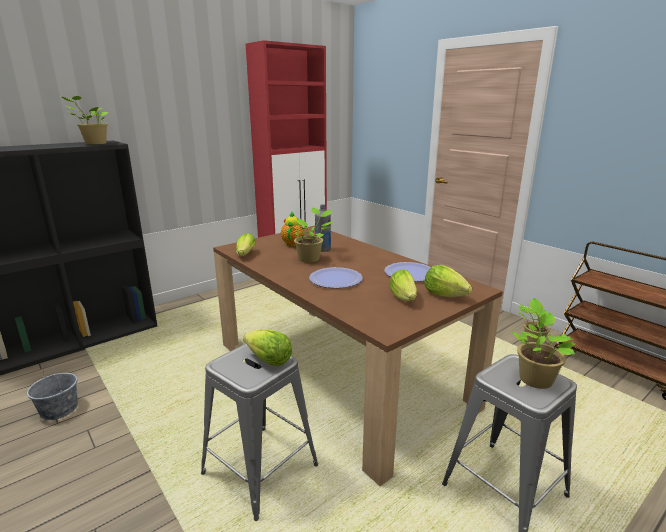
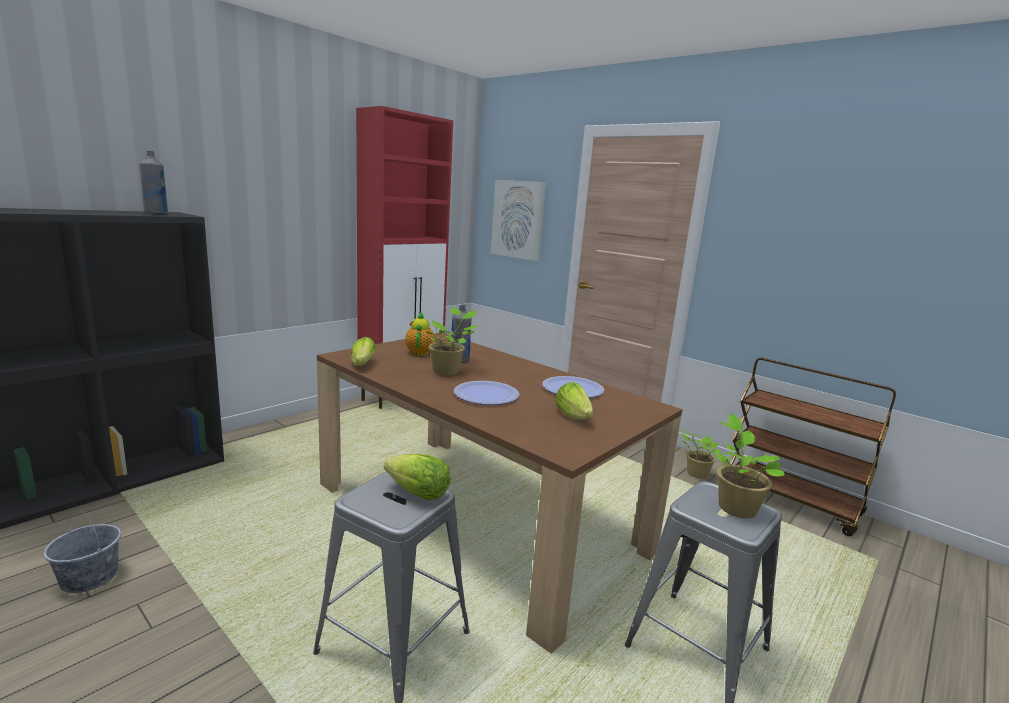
camera: 10 degrees left, 5 degrees down
(94, 143) = (156, 214): potted plant -> grey bottle
(386, 126) = (518, 219): none -> picture
(444, 295) = (620, 413): lettuce -> none

